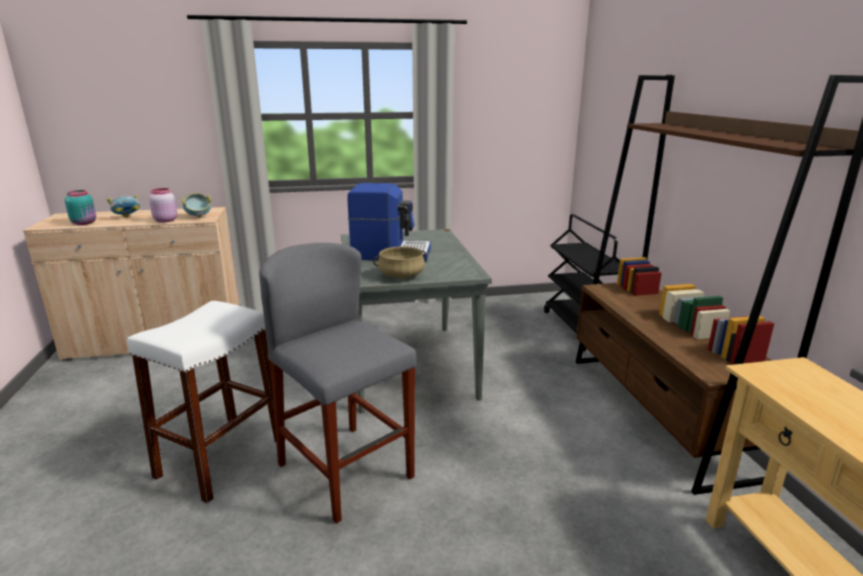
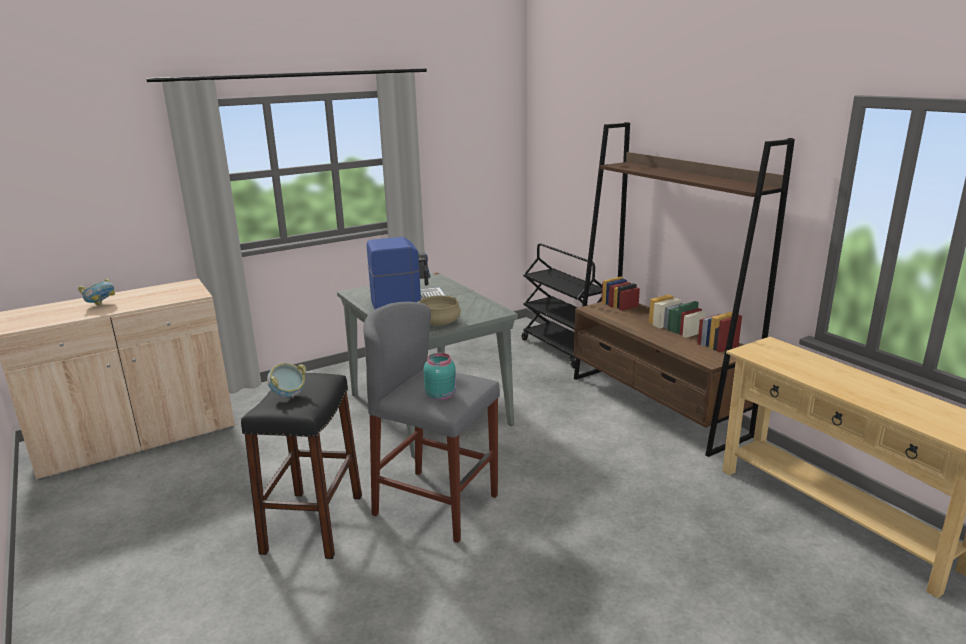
camera: 20 degrees left, 0 degrees up
(85, 223) = (58, 317): turquoise jar -> turquoise jar (441, 395)
(165, 220) = (153, 302): pink jar -> none
(198, 217) = (185, 293): bowl -> bowl (288, 396)
(221, 458) = (313, 523): white stool -> black stool

